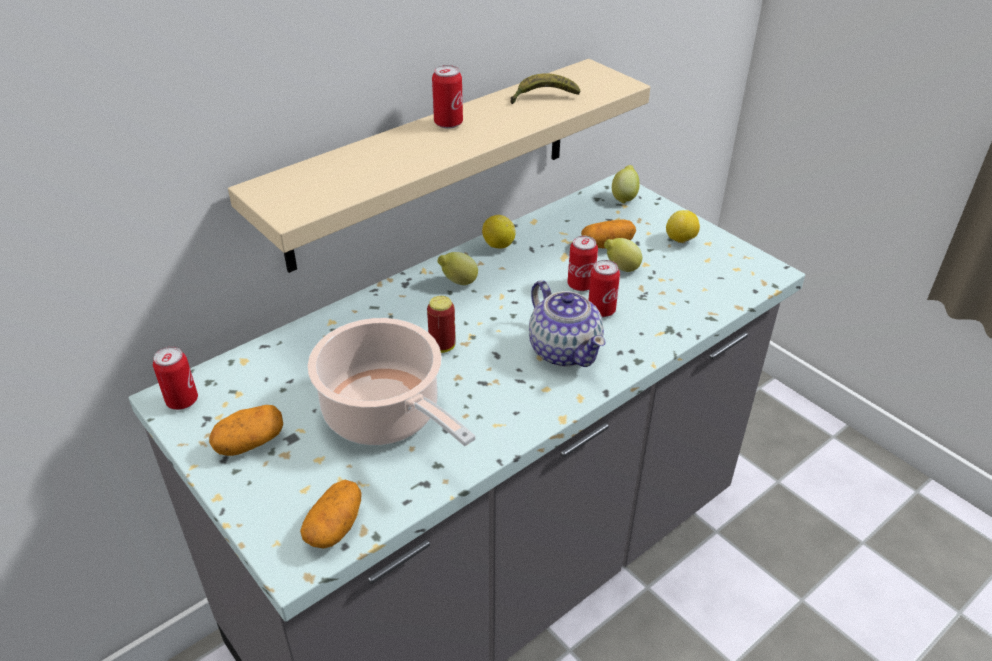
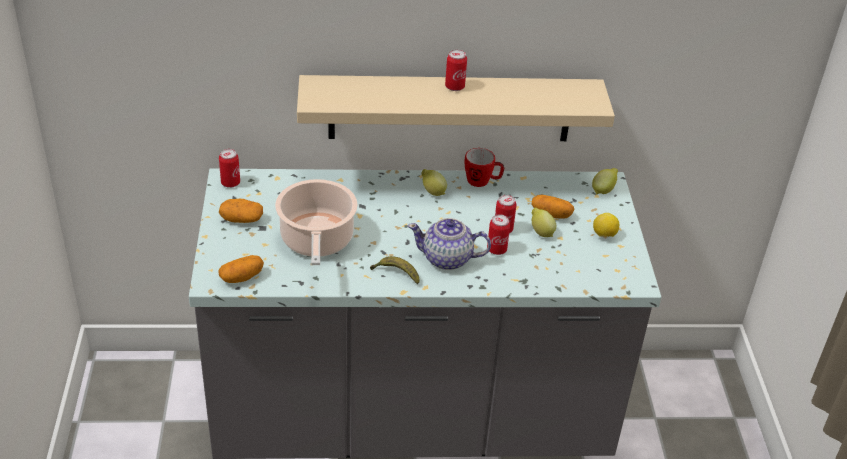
camera: 35 degrees right, 0 degrees up
(442, 346) = (383, 222): can -> none
(498, 245) = (482, 181): lemon -> mug
(543, 97) = (533, 94): banana -> banana (396, 274)
(564, 350) = (448, 259): teapot -> teapot turned 90 degrees clockwise

